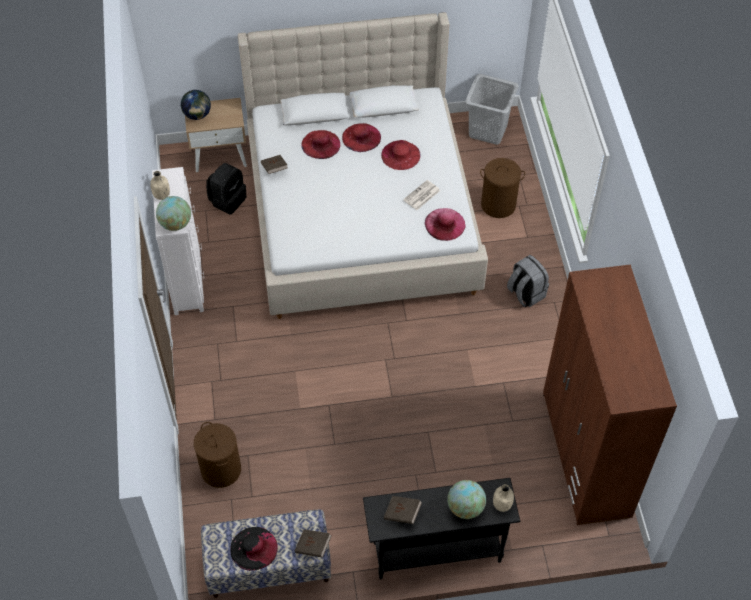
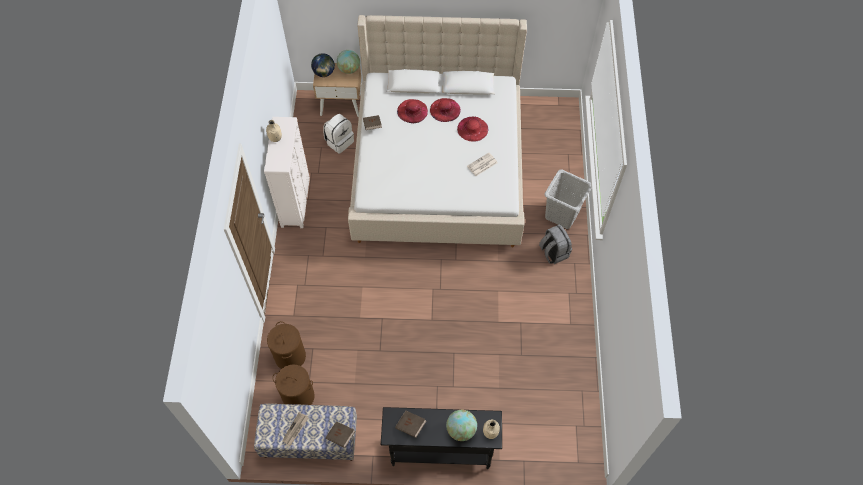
camera: 10 degrees right, 5 degrees up
(175, 224) = (281, 163): globe -> globe (349, 69)
(227, 200) = (339, 141): black backpack -> white backpack
(253, 548) = (295, 429): black hat -> newspaper
(445, 224) = (495, 191): pink hat -> none
(487, 130) = (551, 114): grey laundry basket -> grey laundry basket (562, 214)
(498, 205) = (547, 176): brown laundry basket -> brown laundry basket (299, 396)
(585, 455) = (573, 392): brown wardrobe -> none

